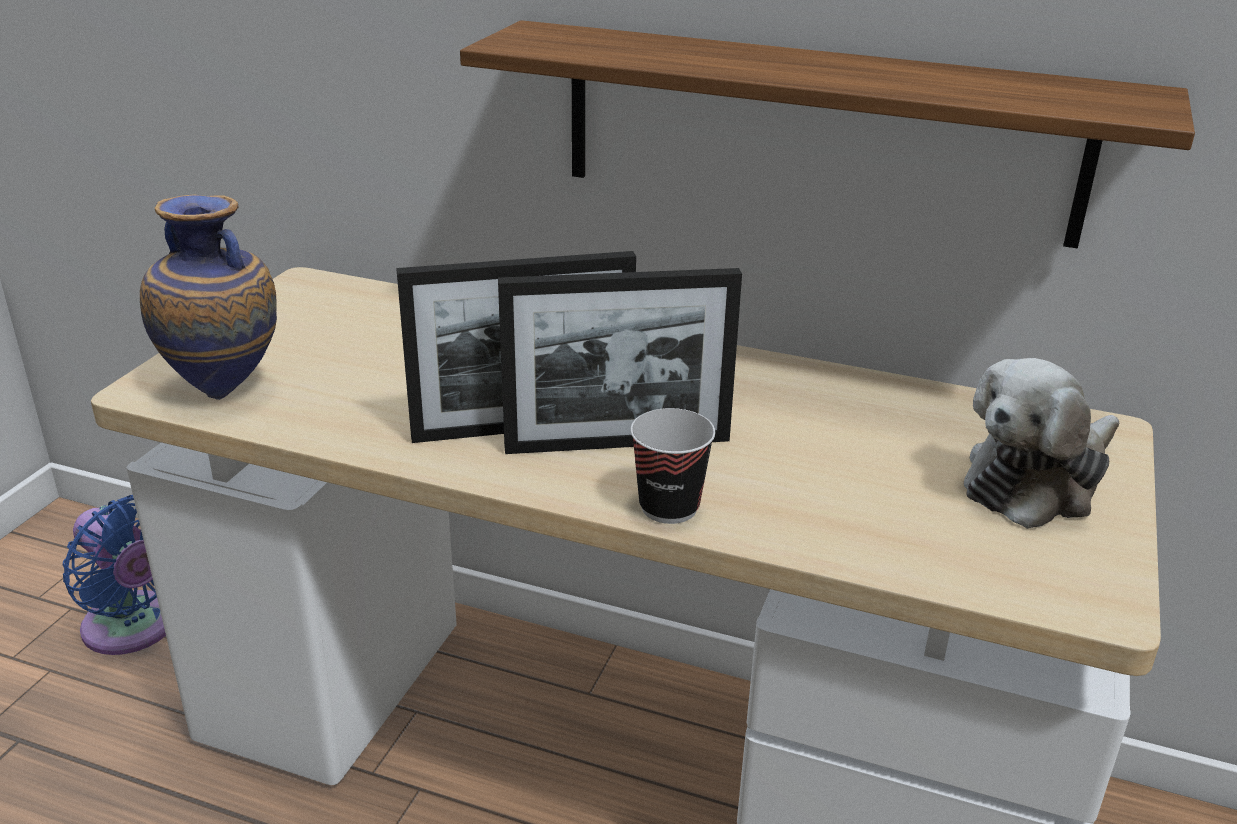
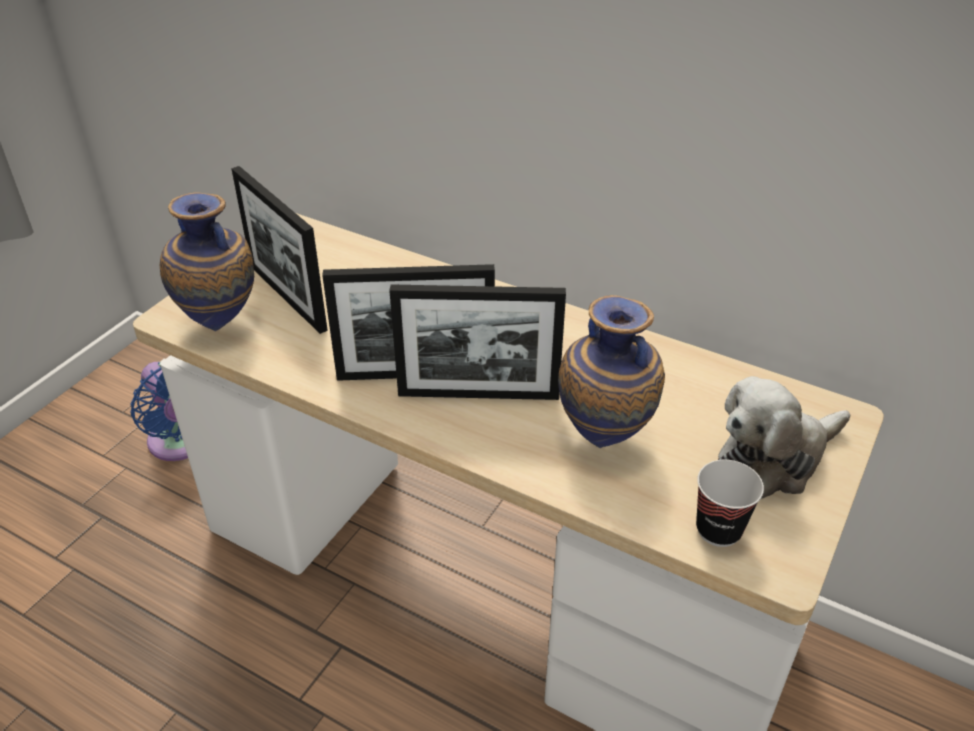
camera: 10 degrees right, 10 degrees up
(316, 356) = (287, 297): none -> picture frame
(669, 507) = (500, 453): cup -> cup (718, 530)
(808, 479) = (605, 439): none -> vase
(817, 132) = (652, 170): shelf -> none

